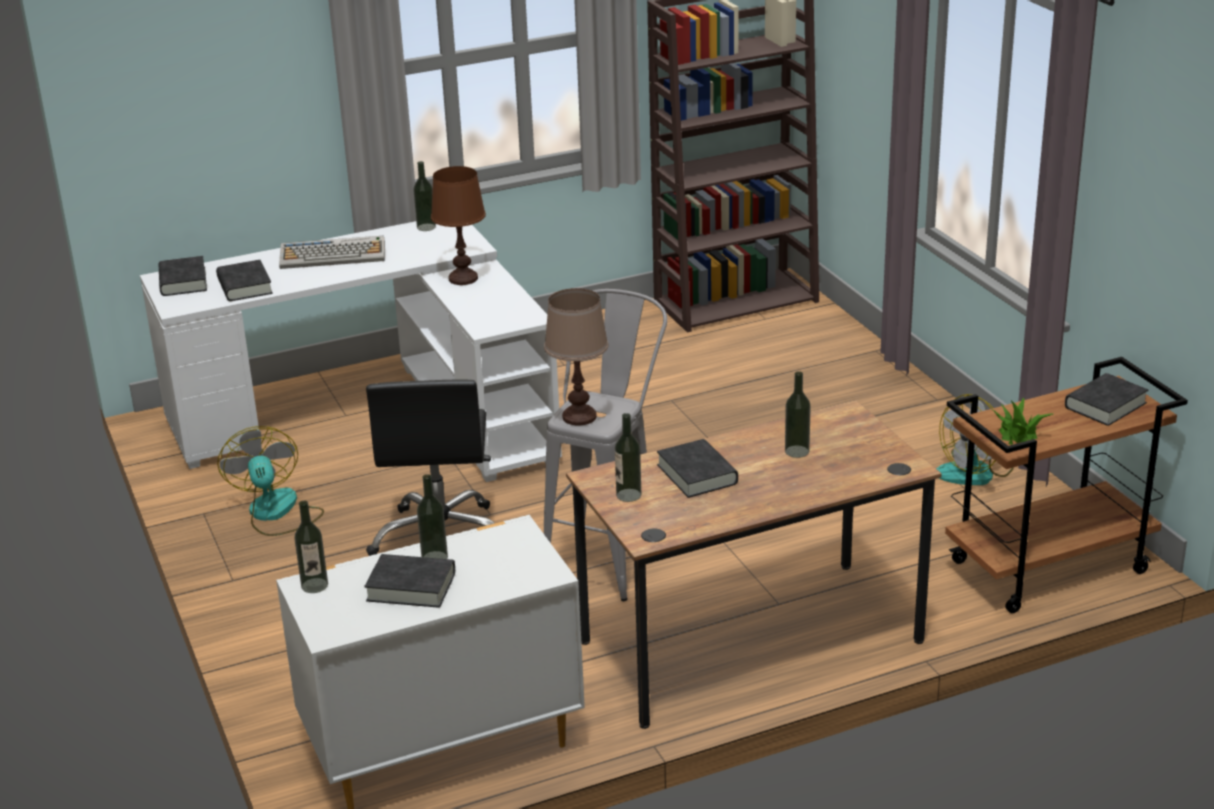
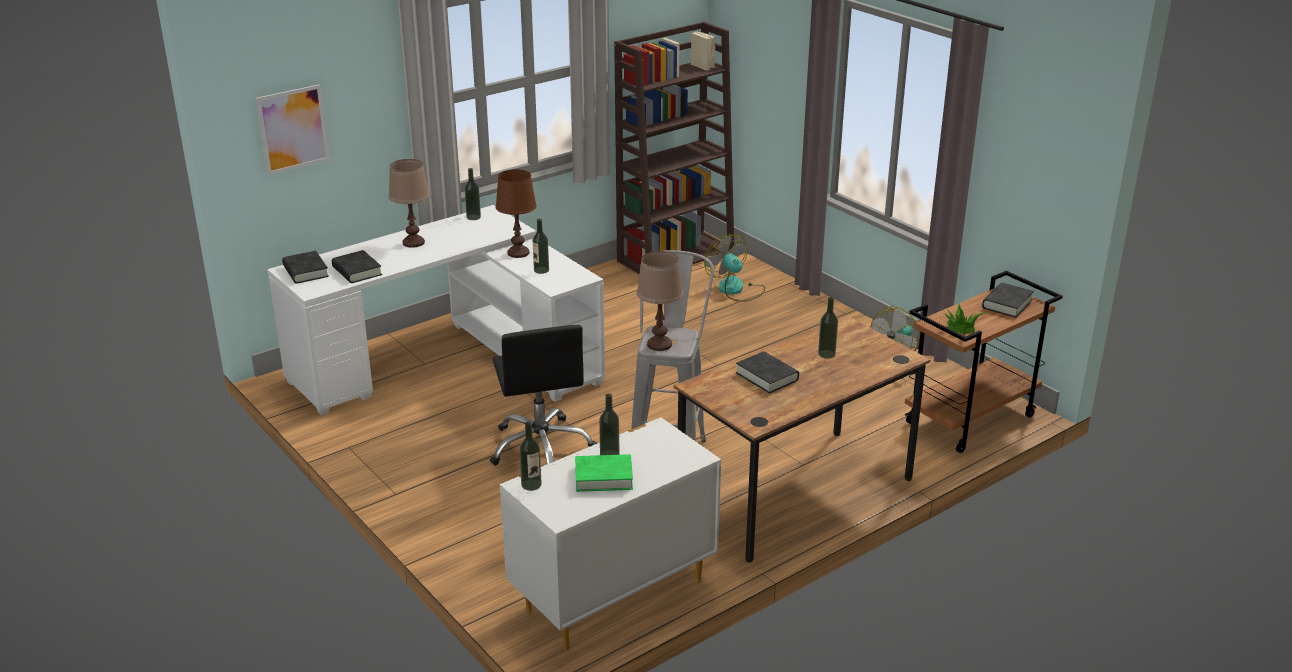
camera: 15 degrees left, 0 degrees up
(182, 97) = (293, 129): none -> picture
(276, 513) = (406, 441): fan -> fan (736, 290)
(334, 255) = (413, 242): keyboard -> brown table lamp
(411, 587) = (603, 477): black book -> green book
(628, 495) = (727, 396): bottle -> bottle (541, 270)

